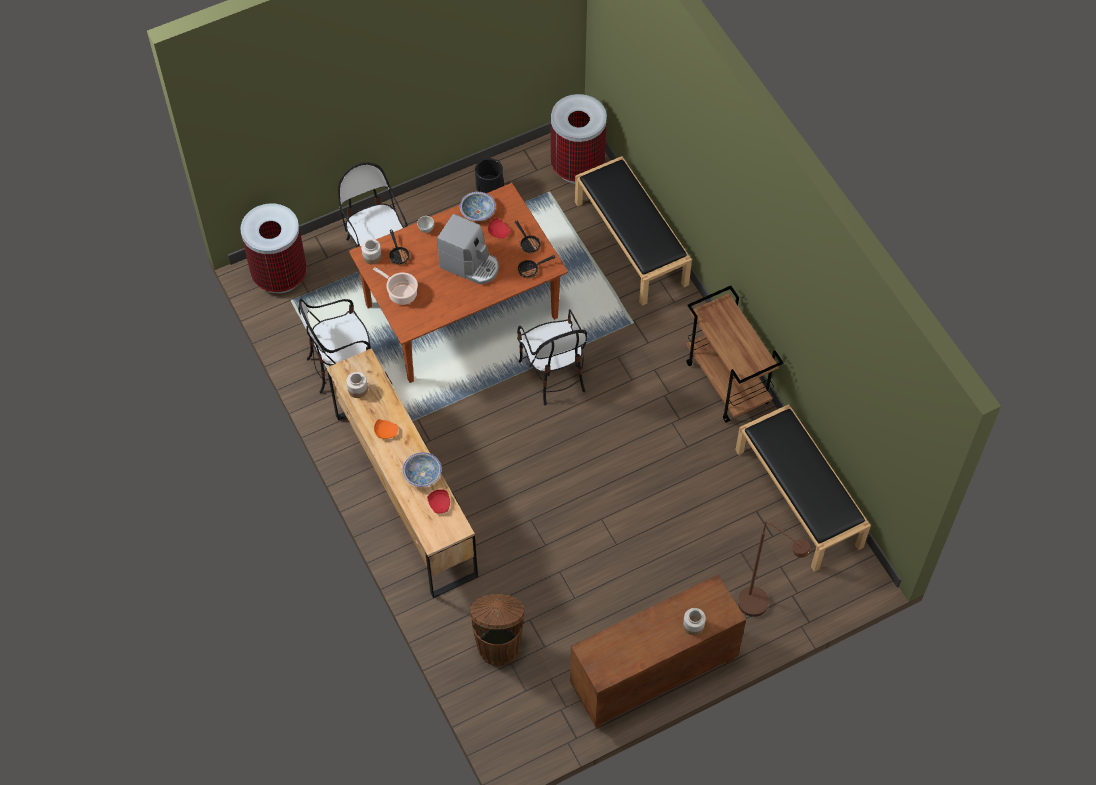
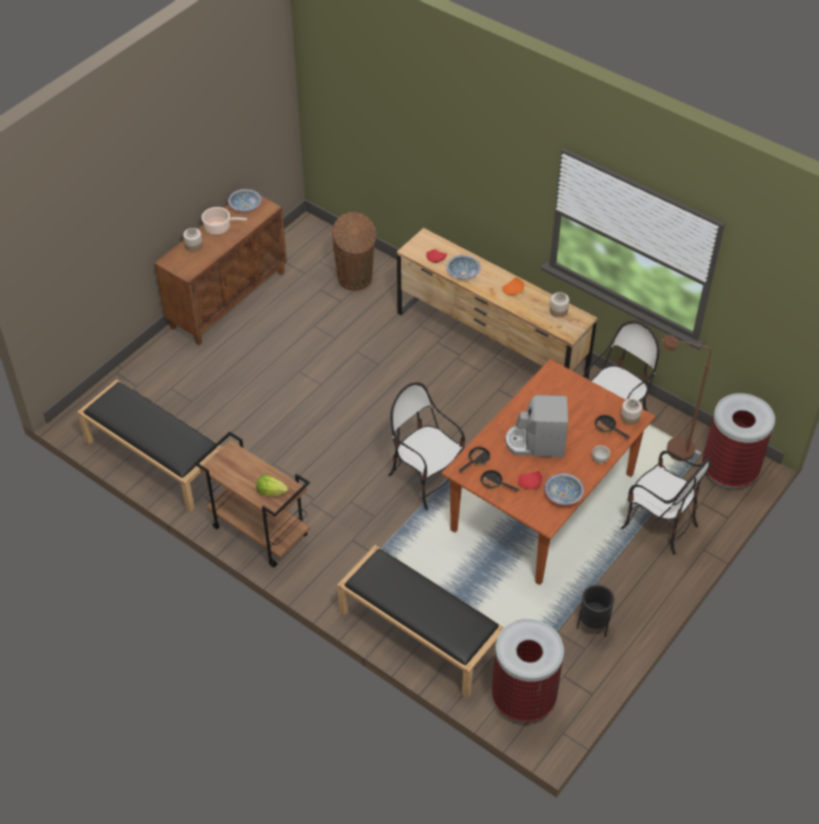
camera: 155 degrees right, 10 degrees down
(401, 293) = (580, 396): cooking pot -> cooking pot (219, 228)
(612, 663) = (245, 206): none -> bowl
(722, 318) = (271, 491): none -> lettuce
(760, 607) = (160, 369): brown floor lamp -> brown floor lamp (672, 449)

